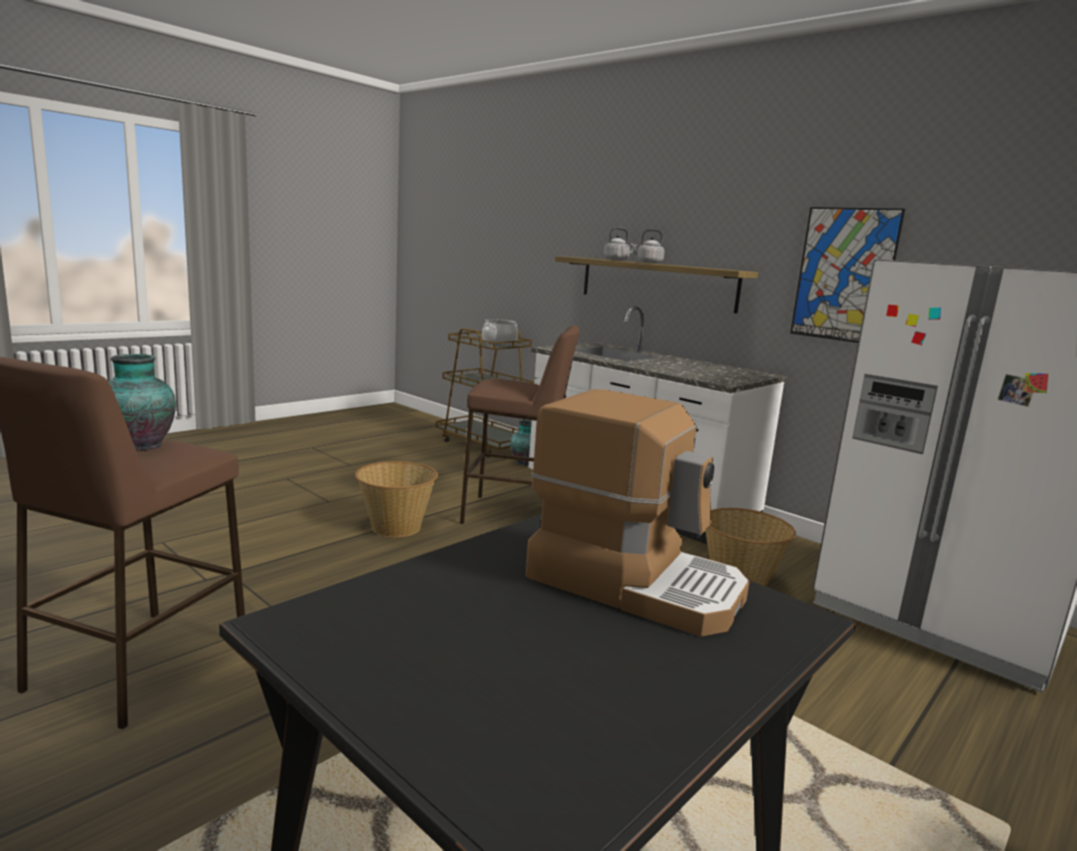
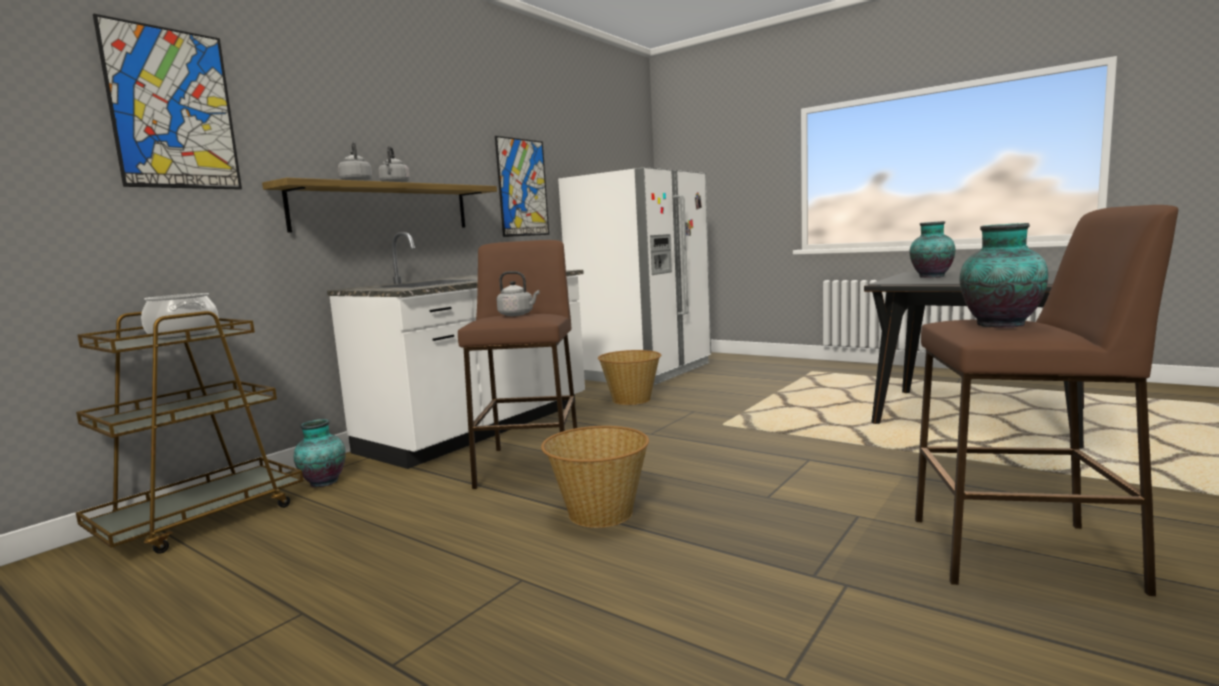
camera: 95 degrees left, 5 degrees down
(507, 384) = (517, 315): none -> grey kettle
(544, 211) = (173, 109): none -> picture
(635, 583) = (930, 277): coffee machine -> vase

